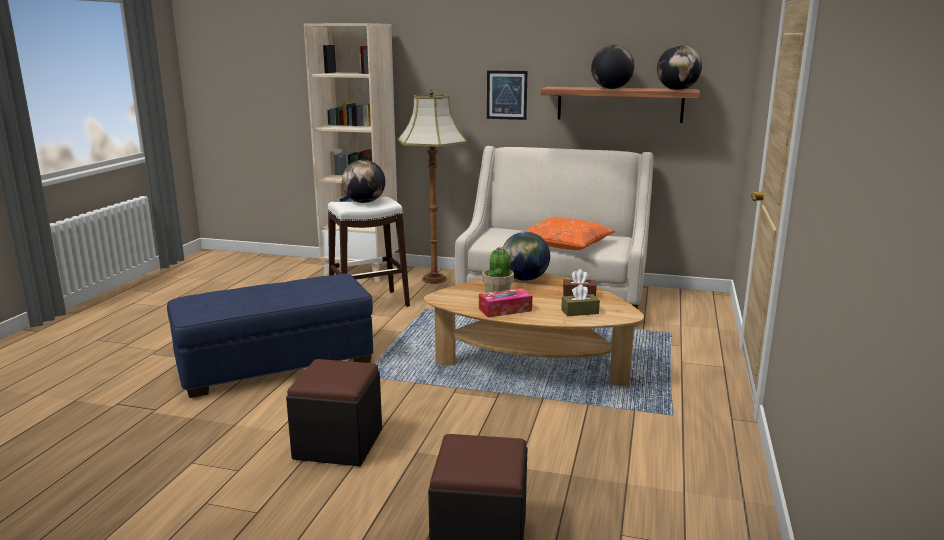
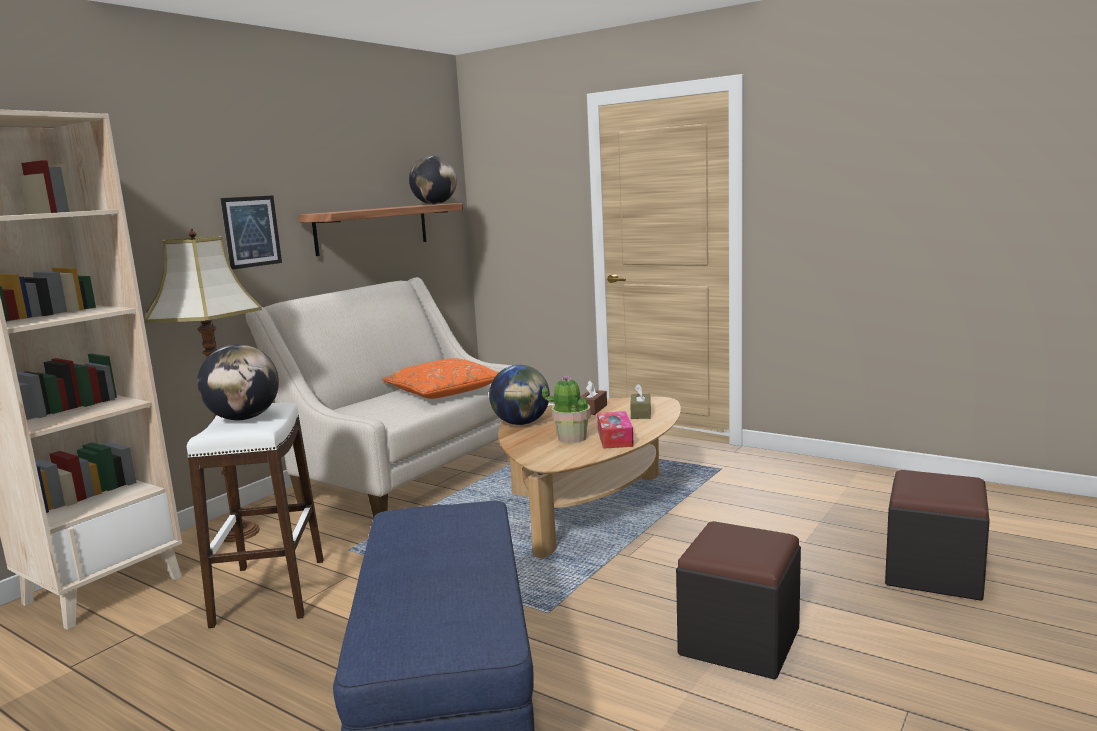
camera: 70 degrees left, 5 degrees down
(611, 88) = (383, 208): globe -> none

